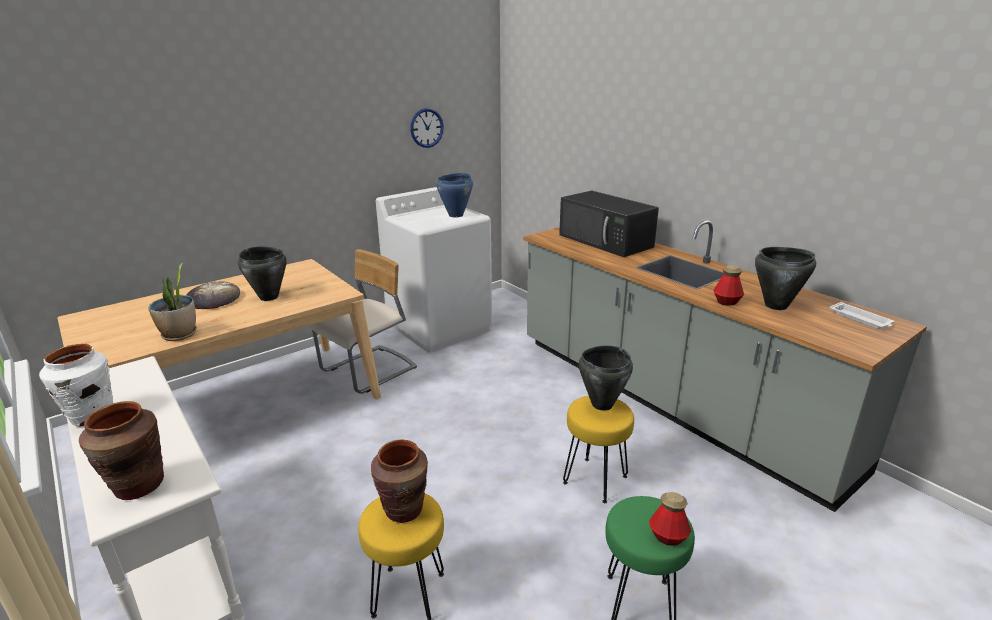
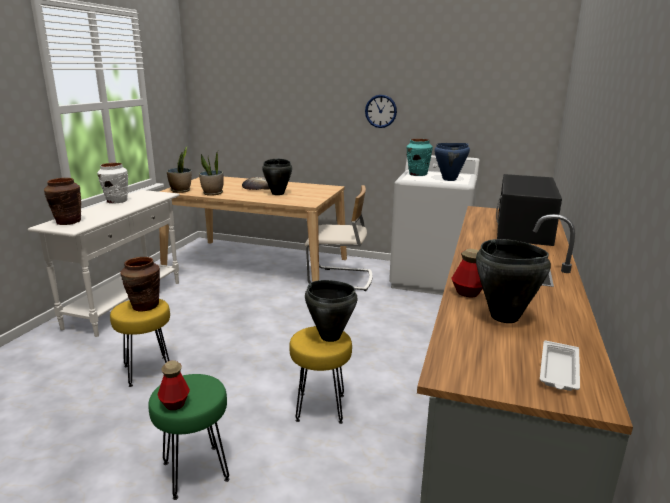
camera: 55 degrees right, 5 degrees down
(110, 354) = (181, 191): none -> potted plant
(416, 219) = (417, 174): none -> turquoise vase
(426, 128) = (471, 103): wall clock -> wall clock (381, 111)

